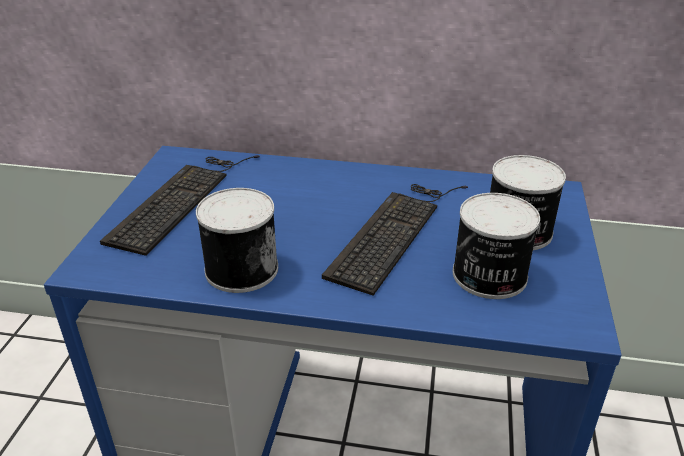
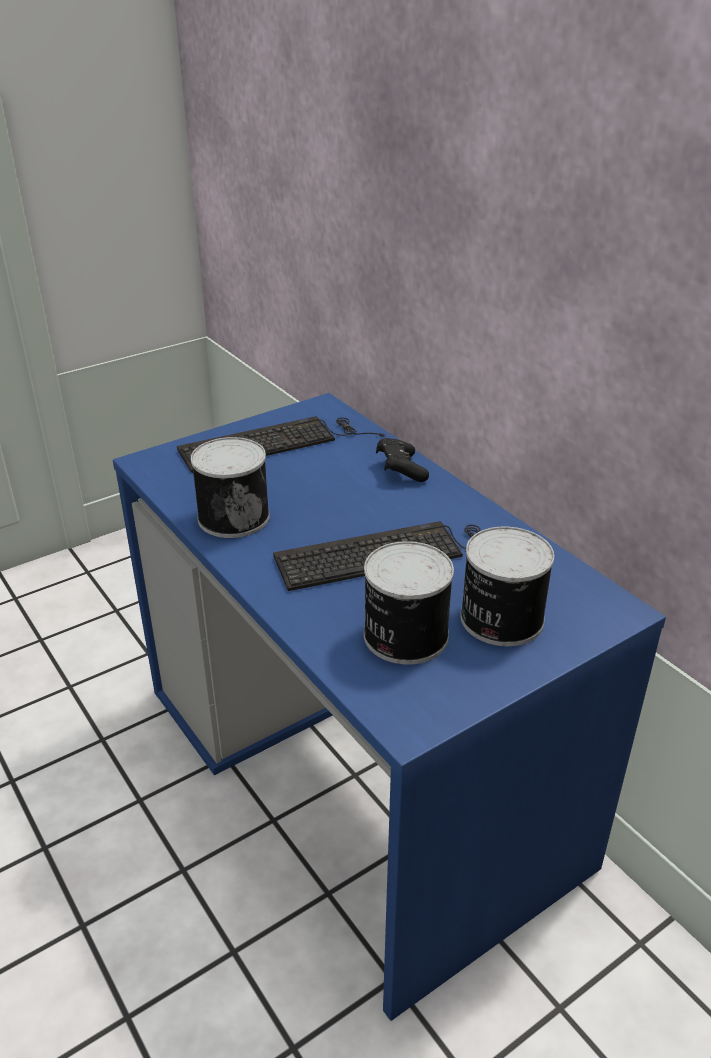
camera: 45 degrees right, 0 degrees up
(307, 174) = (400, 470): none -> black game controller

